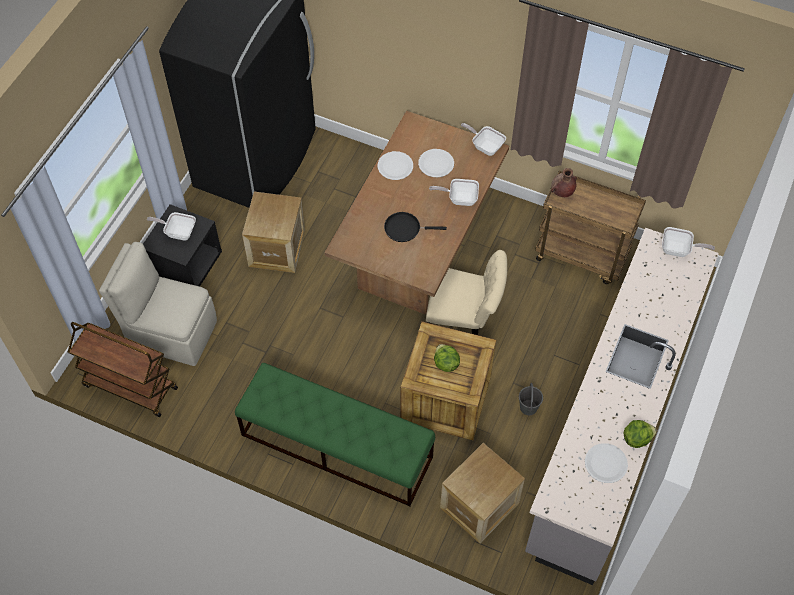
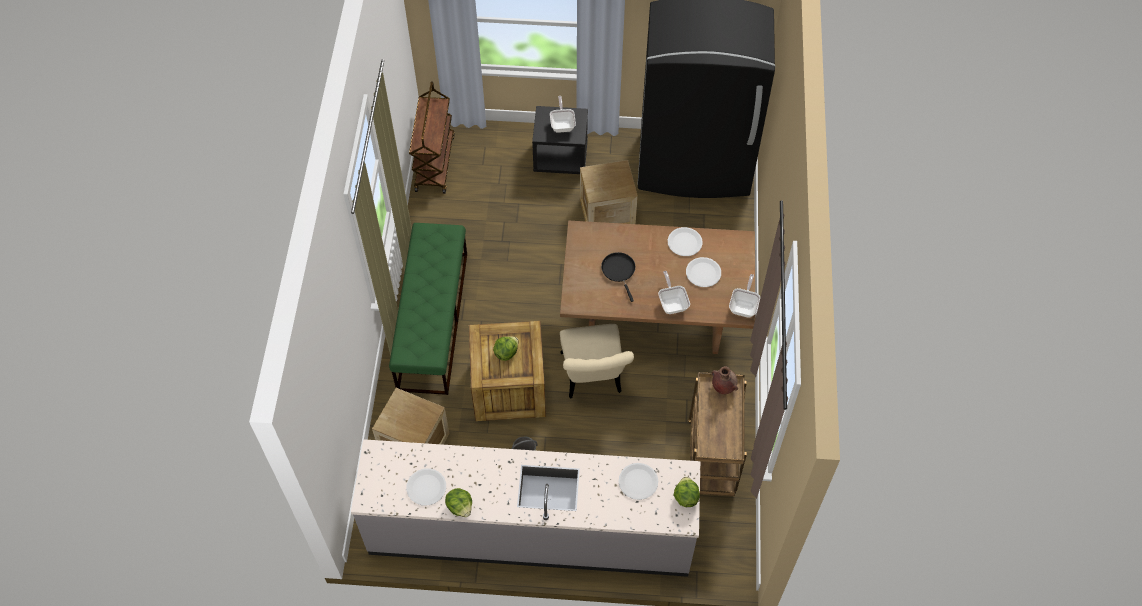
camera: 70 degrees right, 0 degrees up
(170, 332) = (494, 170): beige chair -> none
(652, 281) = (638, 481): none -> white plate
(678, 250) = (685, 497): frying pan -> lettuce

